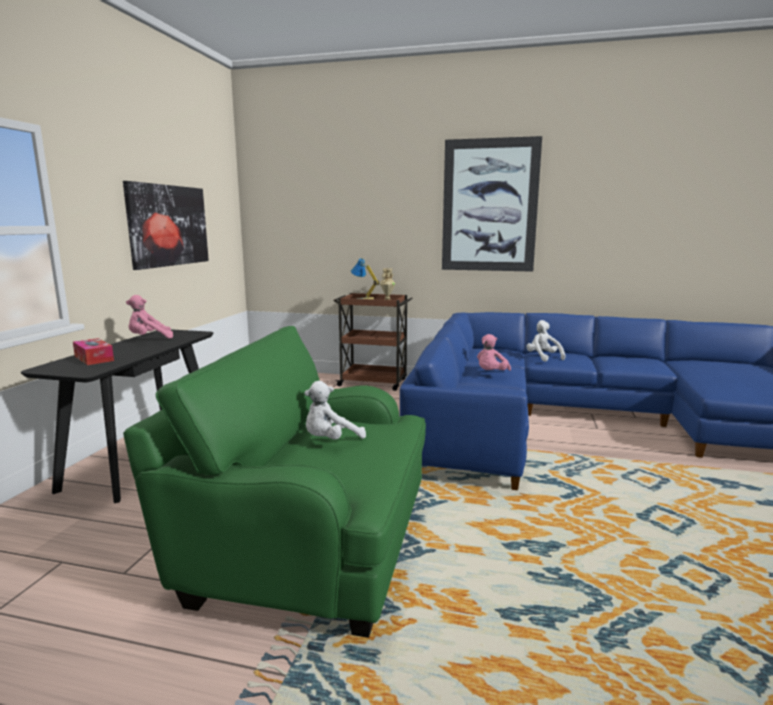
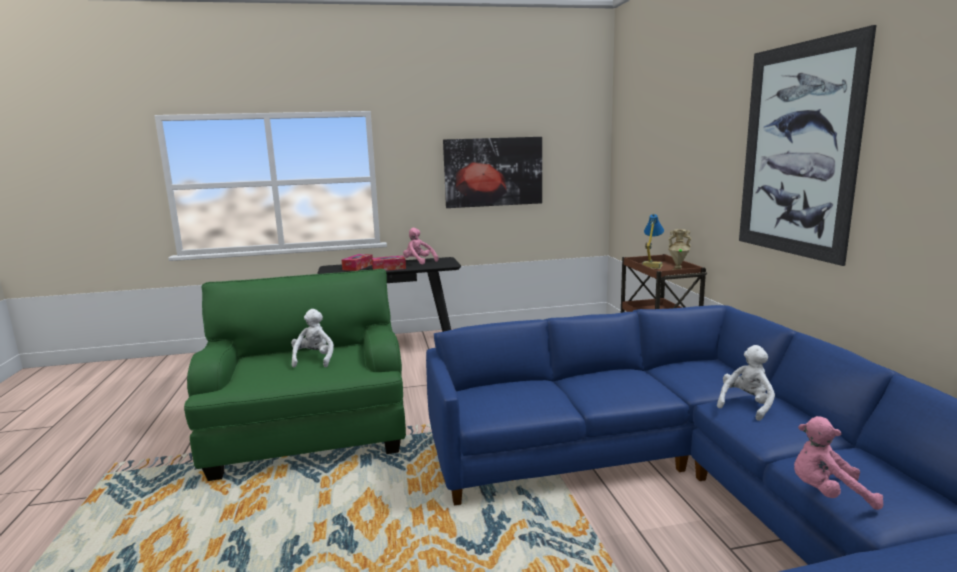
camera: 65 degrees right, 0 degrees up
(146, 349) = (389, 268): none -> tissue box
(330, 440) = (314, 359): white plush toy -> white plush toy turned 60 degrees clockwise
(491, 373) = (600, 386): pink plush toy -> pink plush toy (827, 493)

